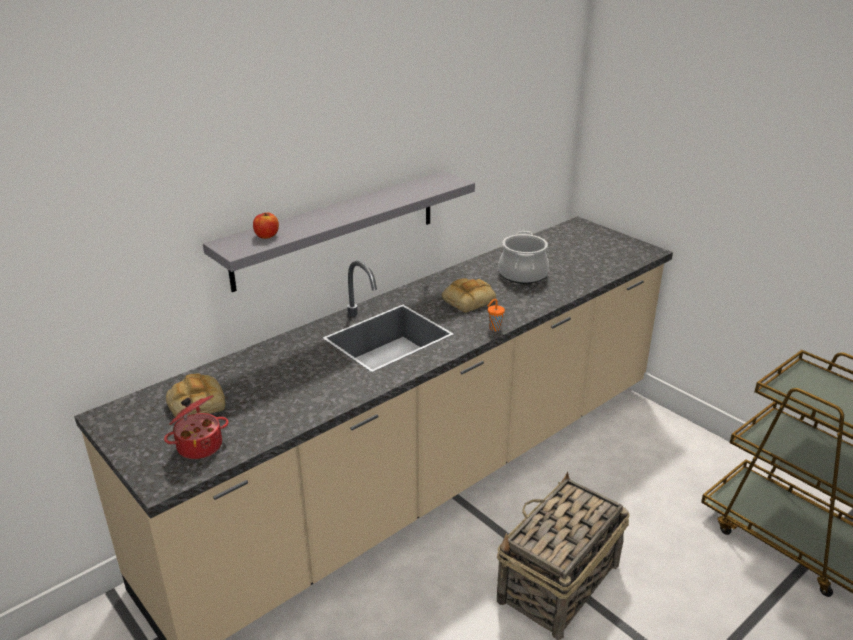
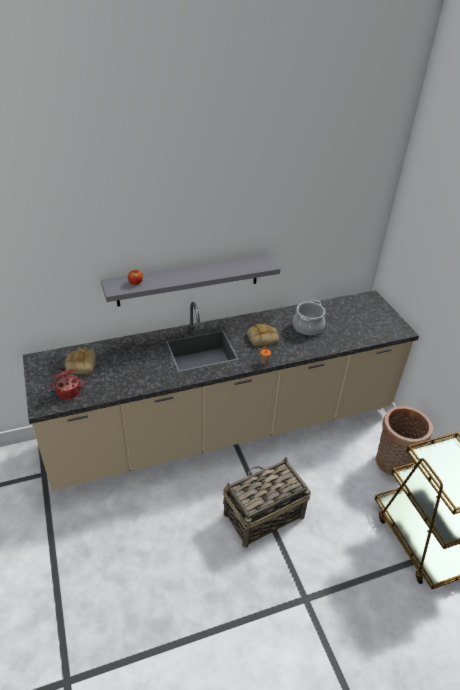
camera: 20 degrees right, 10 degrees up
(689, 454) = (393, 464): none -> basket

